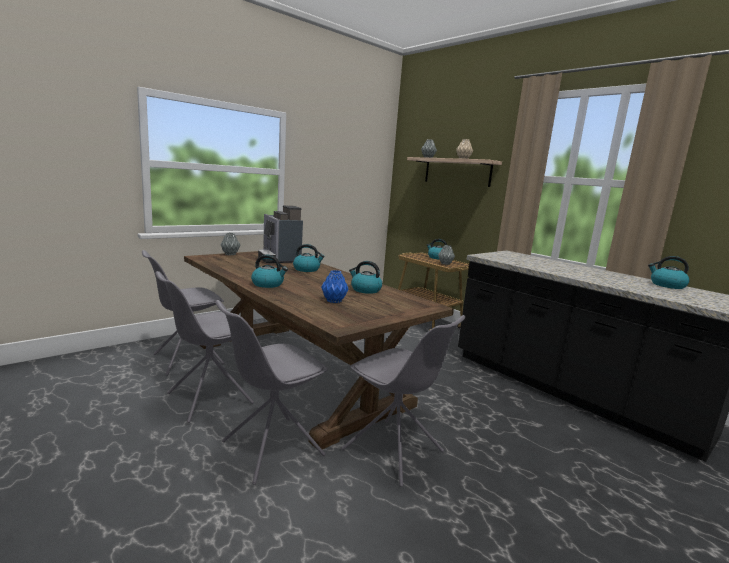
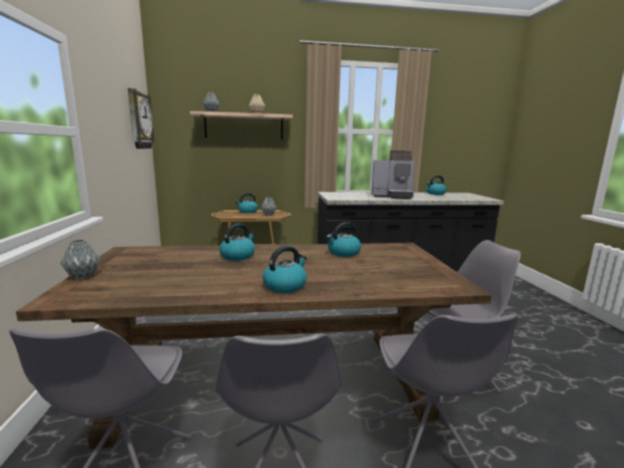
camera: 55 degrees left, 0 degrees up
(279, 259) = (165, 257): coffee machine -> coffee machine (392, 196)
(333, 301) = (374, 271): blue vase -> none
(371, 165) = (139, 120): none -> wall clock

